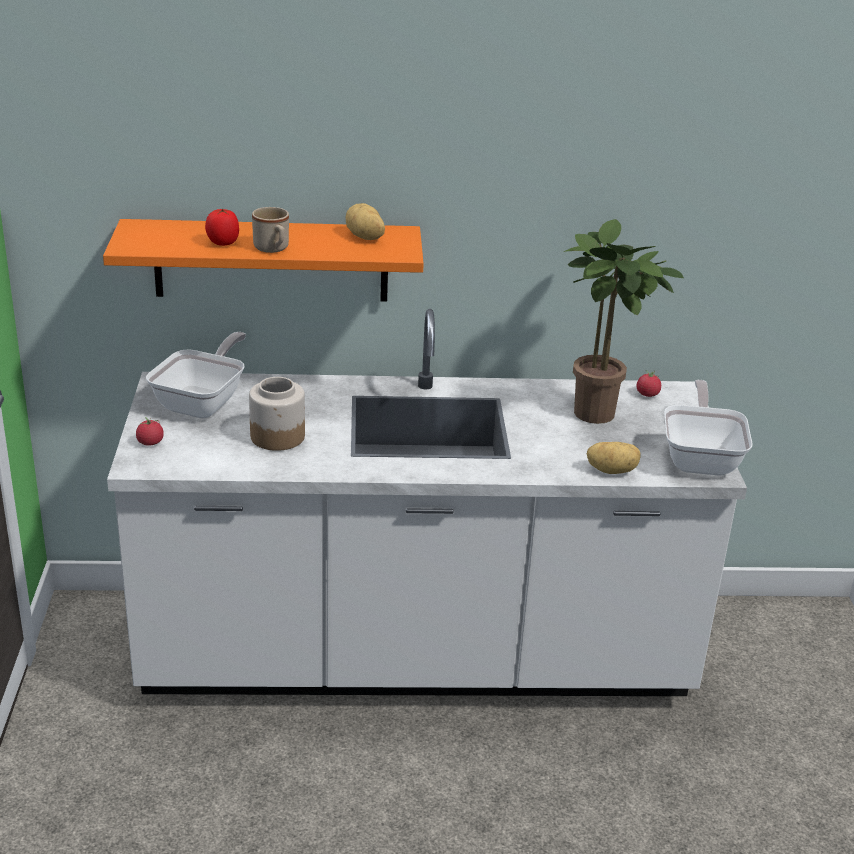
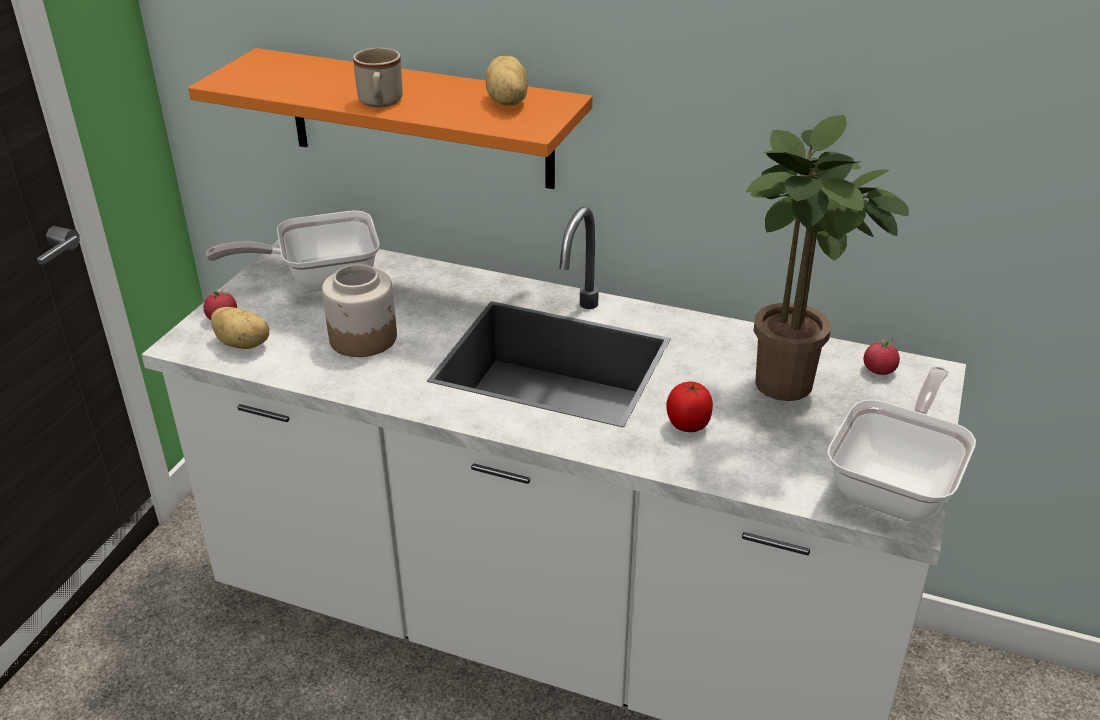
camera: 25 degrees right, 5 degrees up
(204, 402) = (320, 279): frying pan -> frying pan turned 150 degrees counterclockwise
(223, 243) = (332, 88): tomato -> tomato (688, 425)
(612, 470) = (750, 476): potato -> potato (243, 344)

